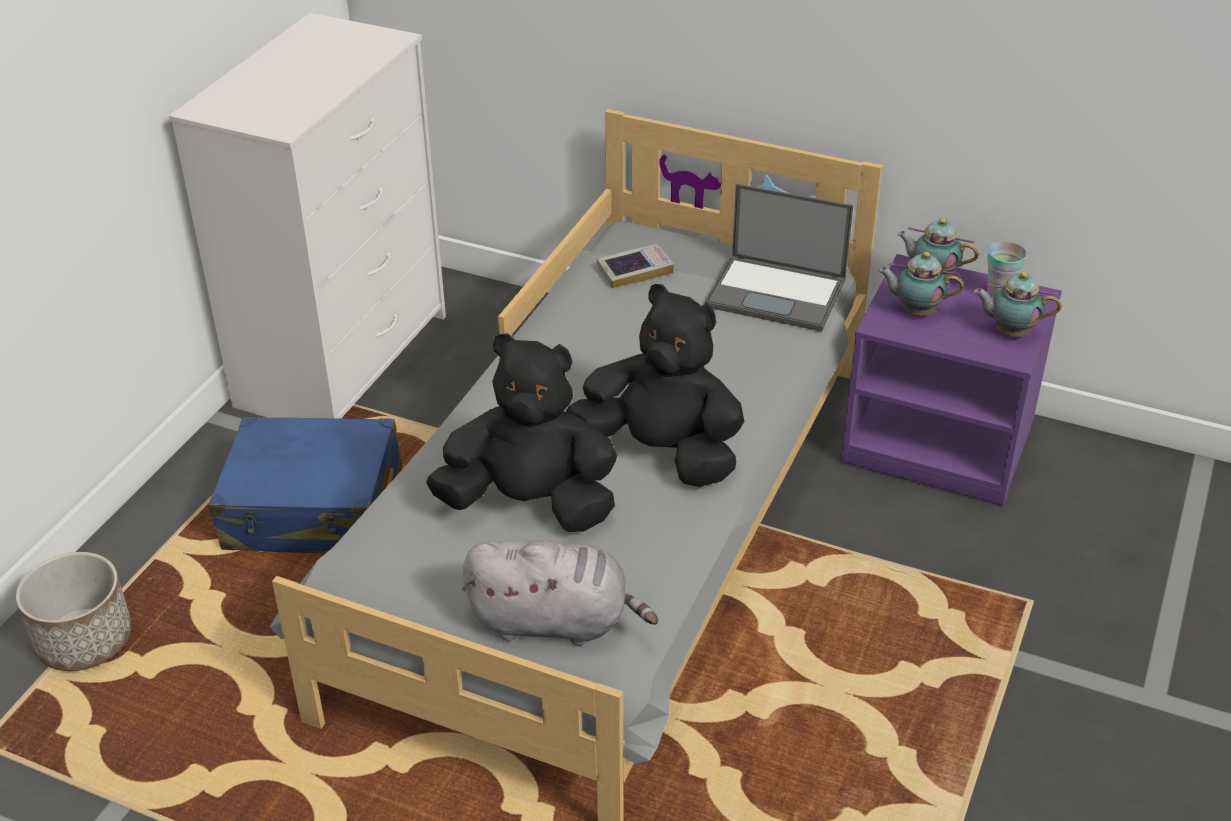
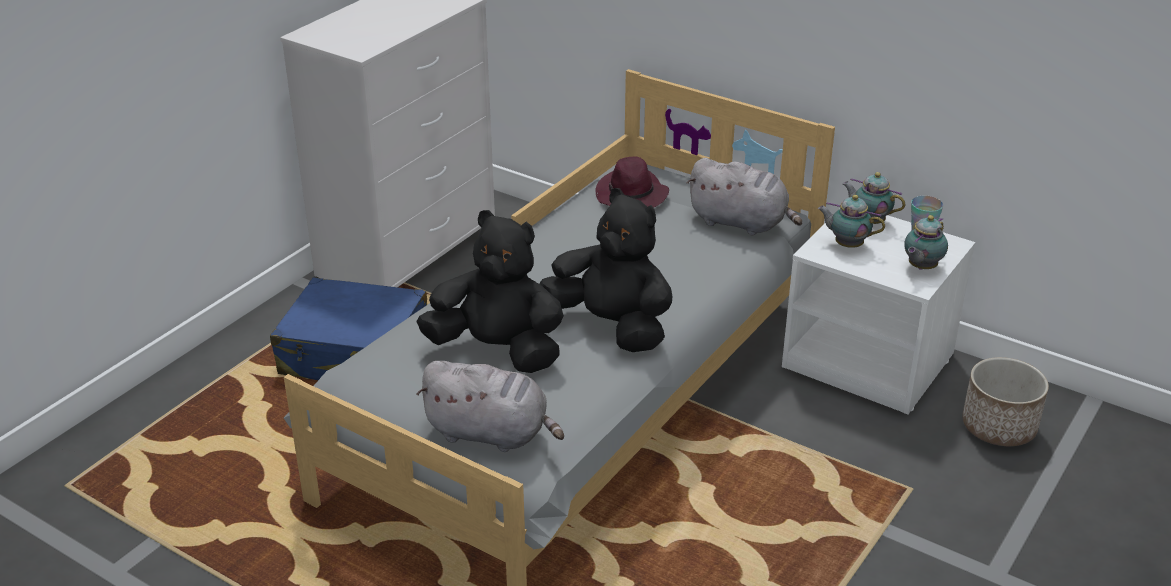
camera: 10 degrees right, 5 degrees down
(85, 641) = (161, 425): planter -> planter (999, 427)
(634, 270) = (632, 196): book -> purple hat
(777, 293) = (741, 223): laptop -> grey plush toy
(940, 441) = (870, 361): purple nightstand -> white nightstand
(1009, 332) = (920, 268): teapot -> teapot turned 75 degrees counterclockwise

